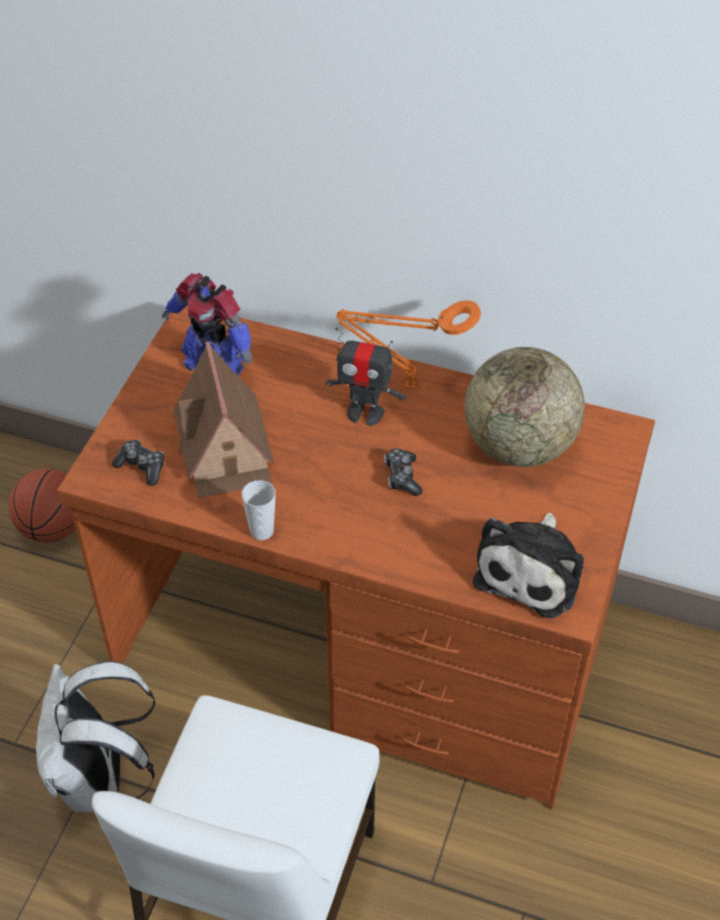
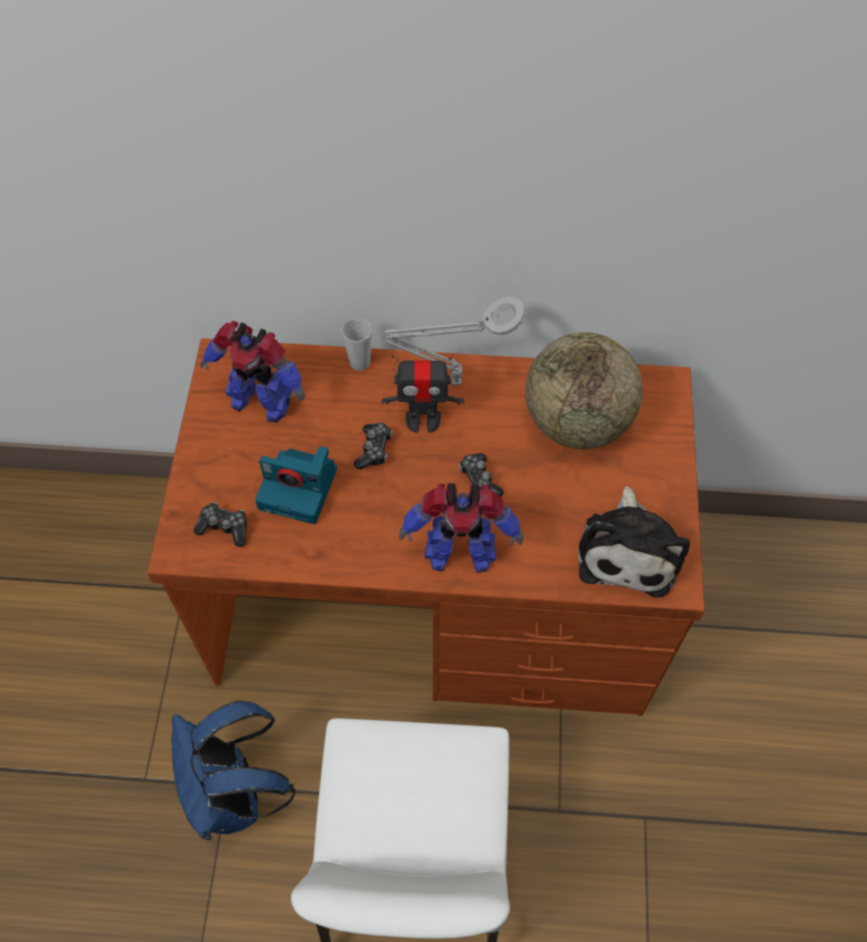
camera: 15 degrees left, 10 degrees up
(52, 528) = (113, 555): basketball -> none
(100, 780) = (236, 794): white backpack -> blue backpack
(225, 448) = (300, 488): toy house -> camera
(262, 531) = (364, 570): cup -> cup (360, 362)
(308, 429) = (374, 449): none -> game controller
(359, 536) = (459, 553): none -> toy robot
(405, 385) = (451, 381): orange table lamp -> grey table lamp

